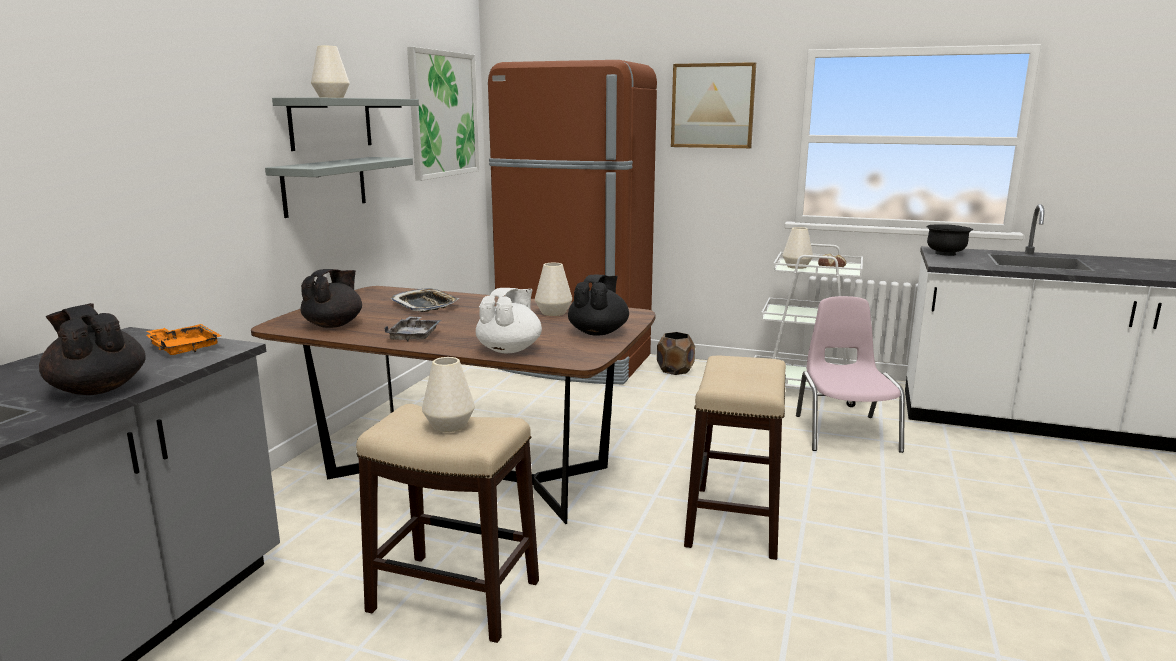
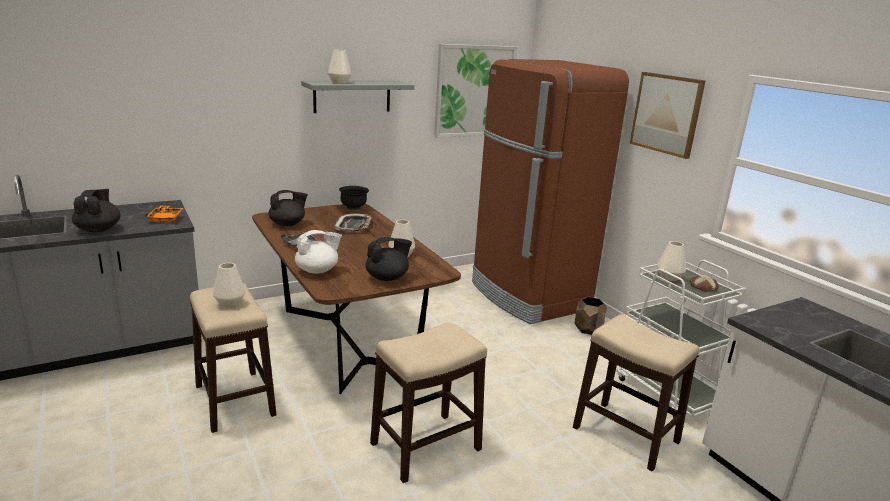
camera: 40 degrees right, 5 degrees up
(325, 186) = (341, 135): grey shelf -> none
(845, 432) = (626, 435): pink chair -> stool
(946, 254) = (796, 313): black bowl -> black bowl (353, 207)

